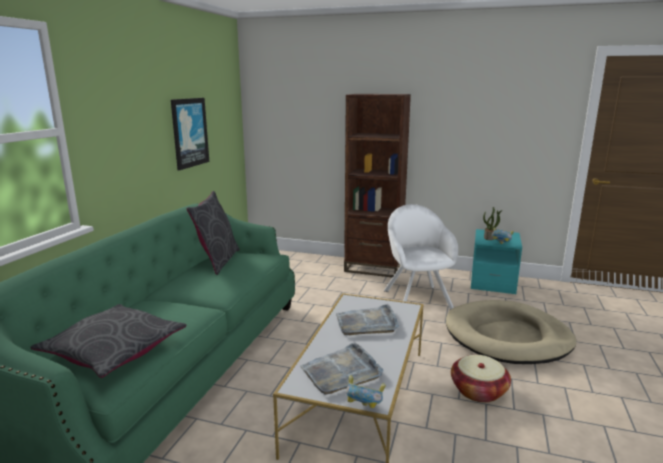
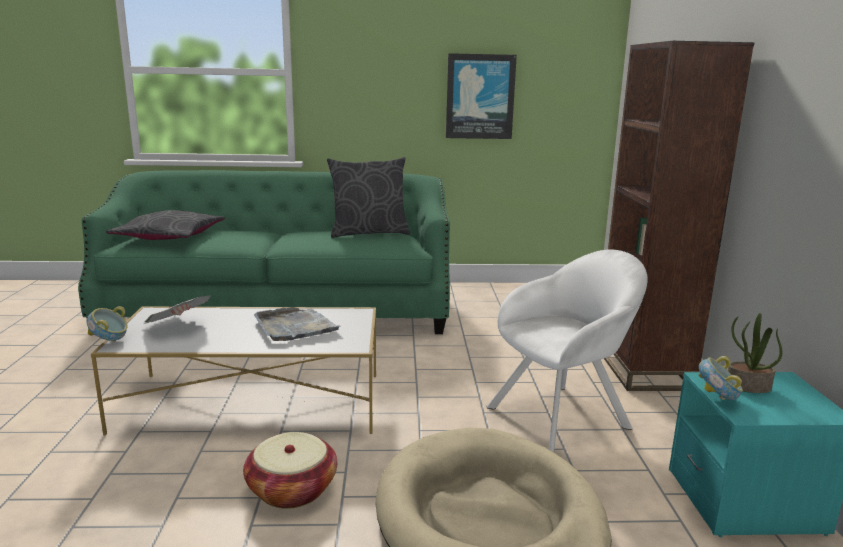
camera: 70 degrees right, 0 degrees up
(341, 372) = (178, 326): grey tray -> newspaper

